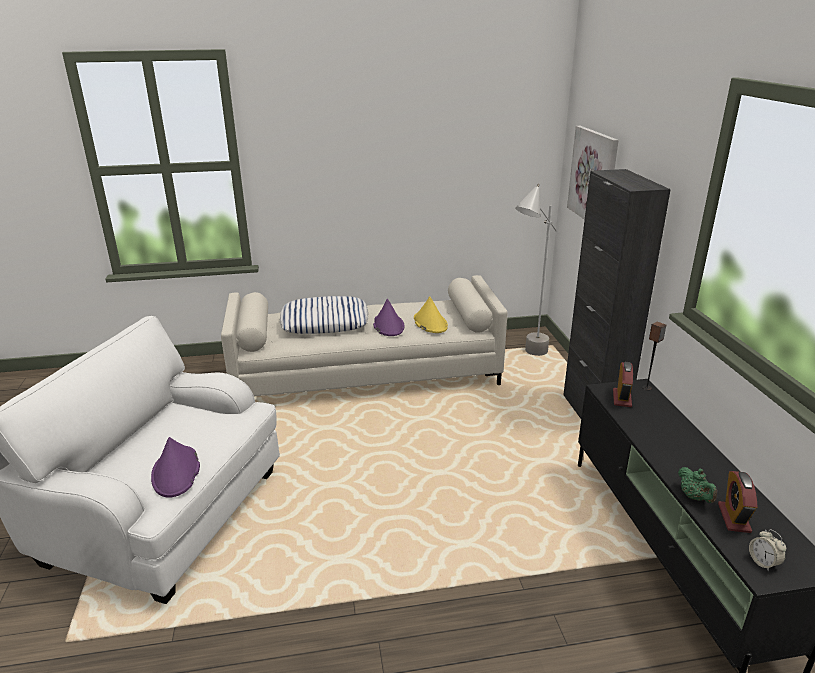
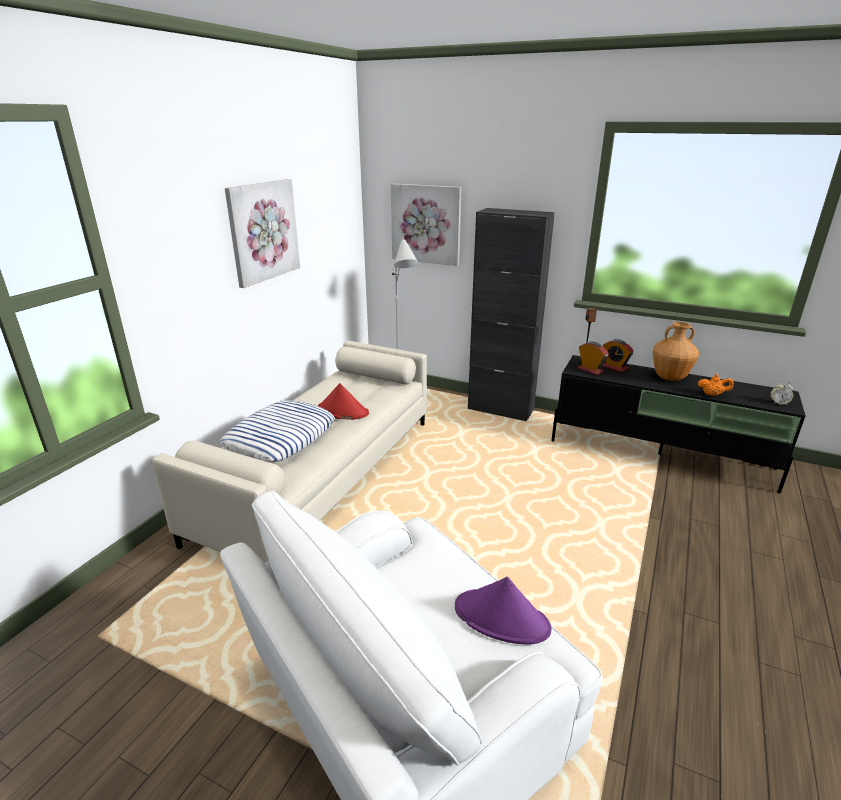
camera: 55 degrees left, 0 degrees up
(388, 325) = (342, 411): purple hat -> red hat
(398, 152) = (263, 231): none -> picture
(430, 323) = (367, 393): yellow hat -> none
(693, 455) = (670, 378): none -> brown vase
(694, 497) = (712, 394): green teapot -> orange teapot
(734, 518) = (737, 393): alarm clock -> alarm clock (614, 367)

